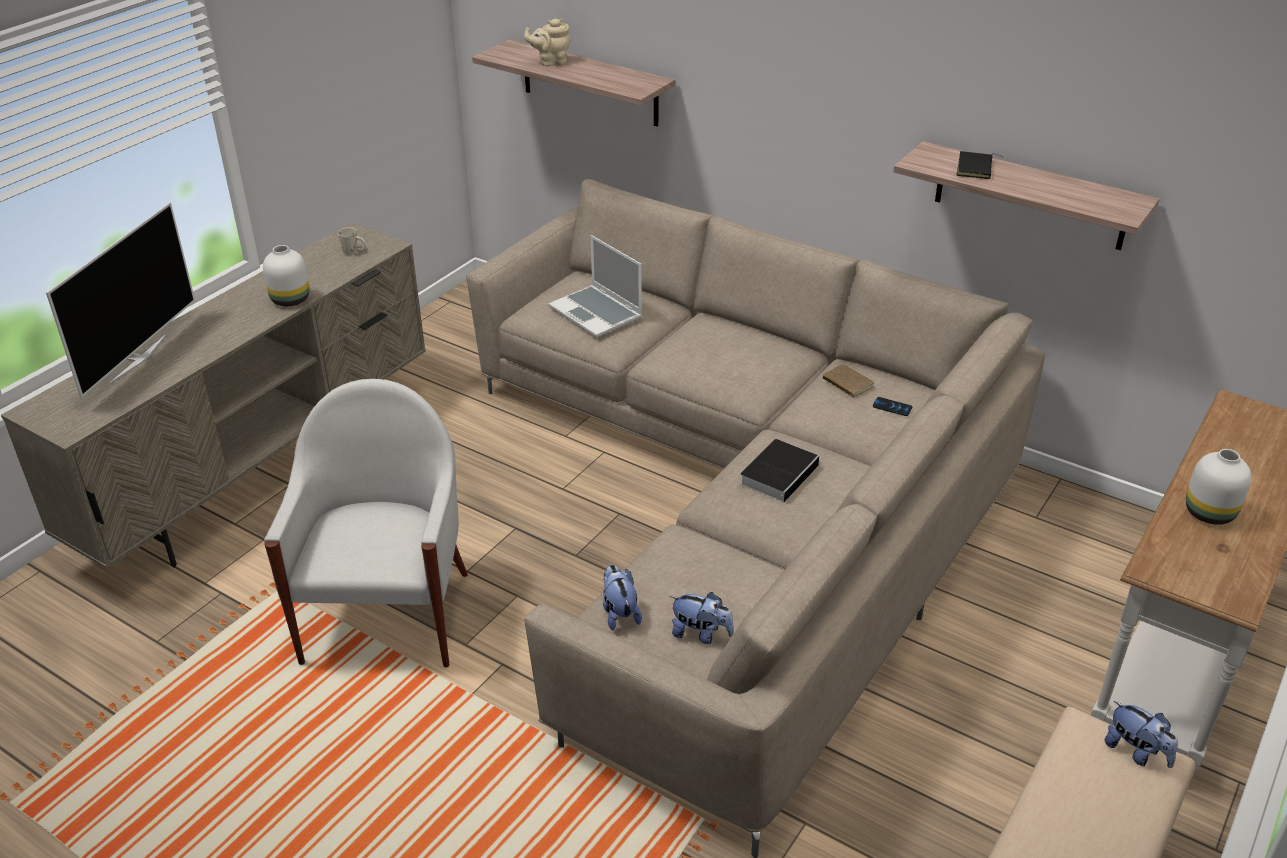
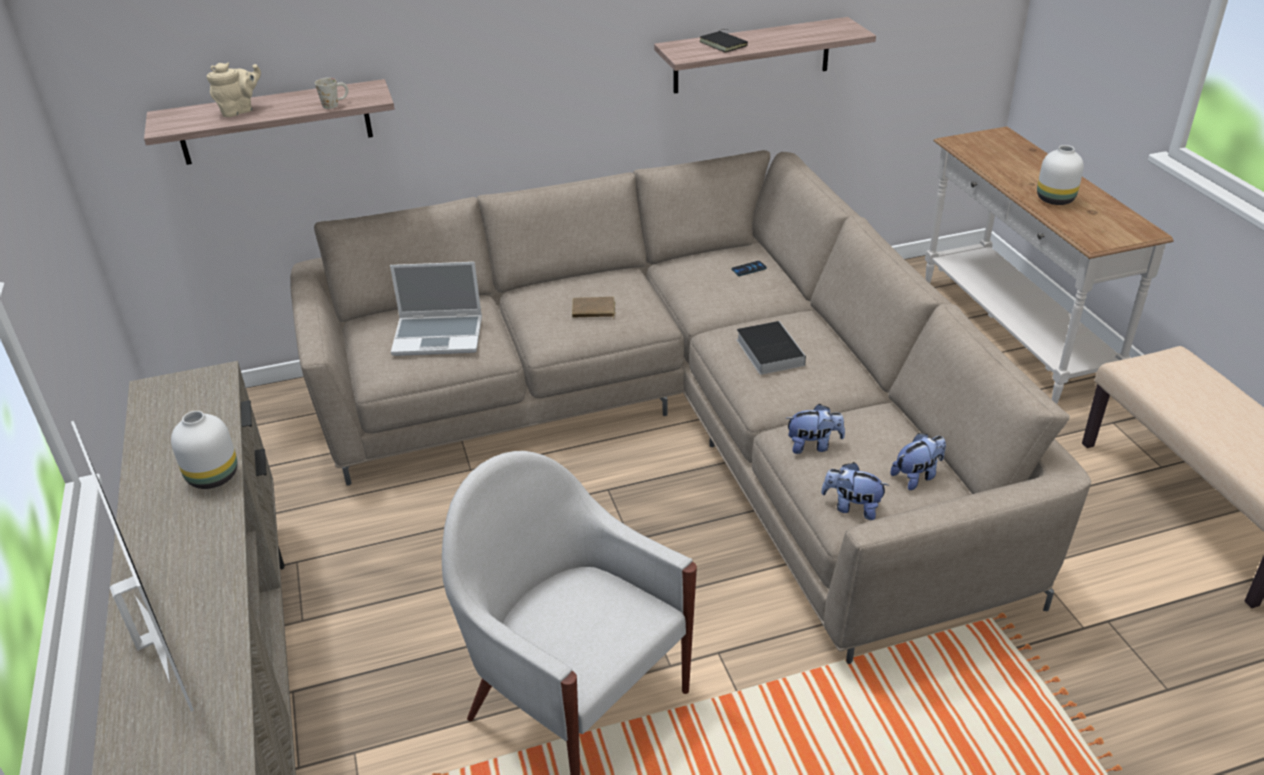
camera: 50 degrees left, 0 degrees up
(354, 252) = (192, 400): white mug -> white mug (335, 104)
(550, 62) = (240, 111): beige teapot -> beige teapot turned 150 degrees counterclockwise
(846, 383) = (697, 273): brown book -> brown book (593, 311)
(1136, 752) = (1170, 359): plush toy -> plush toy (813, 445)

